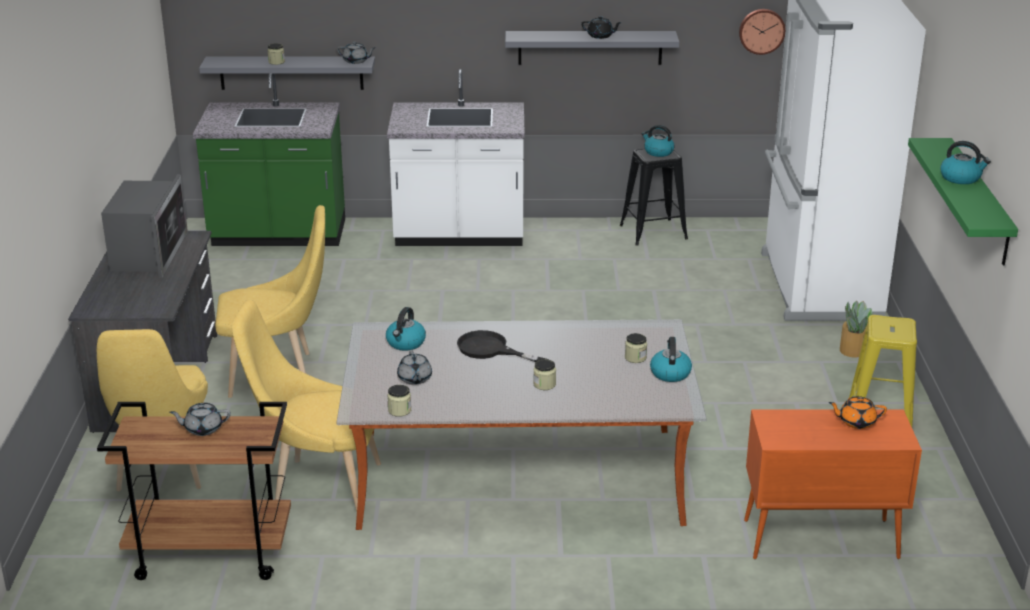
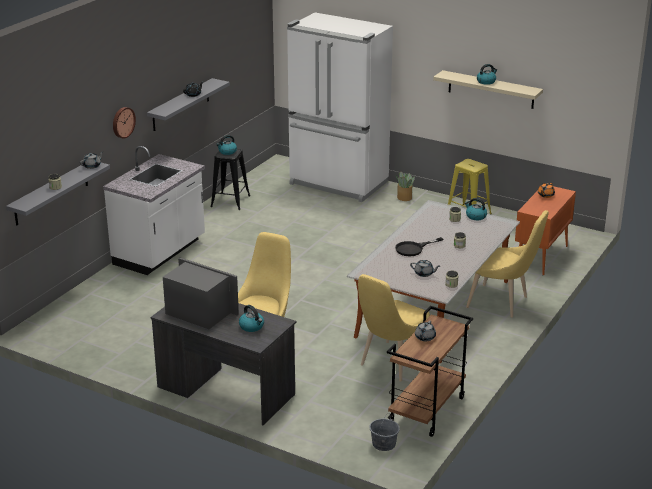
camera: 60 degrees left, 0 degrees up
(96, 541) = (384, 444): none -> grey bucket
(164, 470) = (330, 408): yellow chair -> yellow chair (501, 303)
(278, 235) = (79, 308): green counter -> none
(405, 343) = (385, 267): kettle -> kettle (252, 327)
(761, 31) = (241, 62): wall clock -> wall clock (122, 122)
(979, 201) = (491, 89): green shelf -> beige shelf

